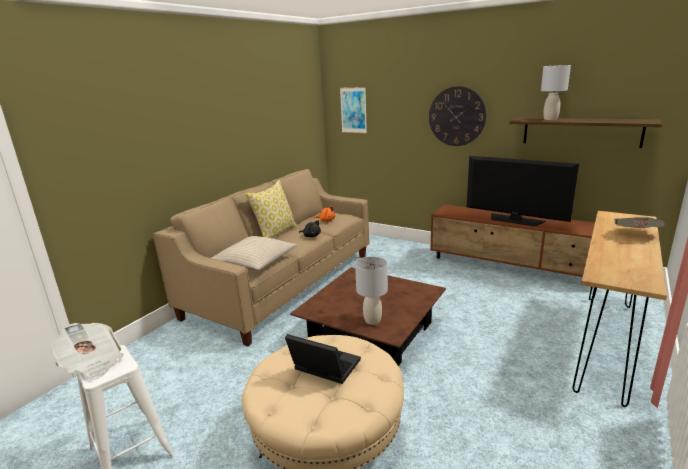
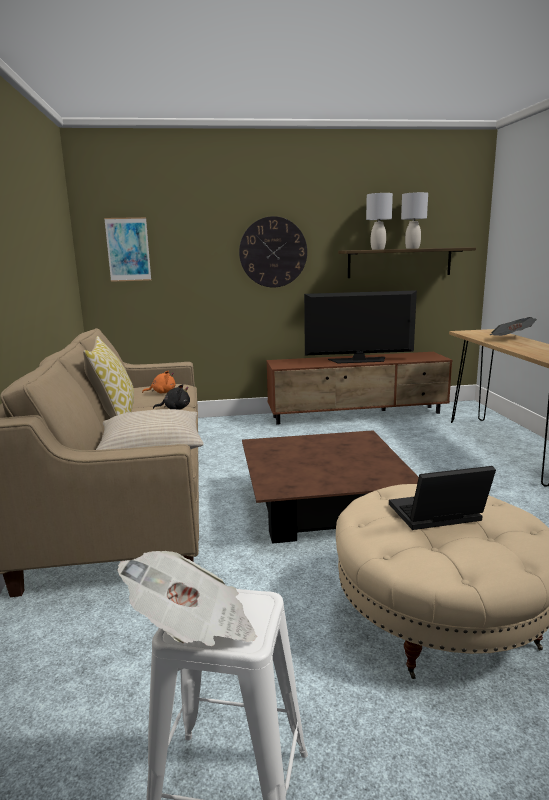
camera: 40 degrees left, 5 degrees down
(372, 321) = (362, 475): grey table lamp -> grey table lamp (412, 248)

